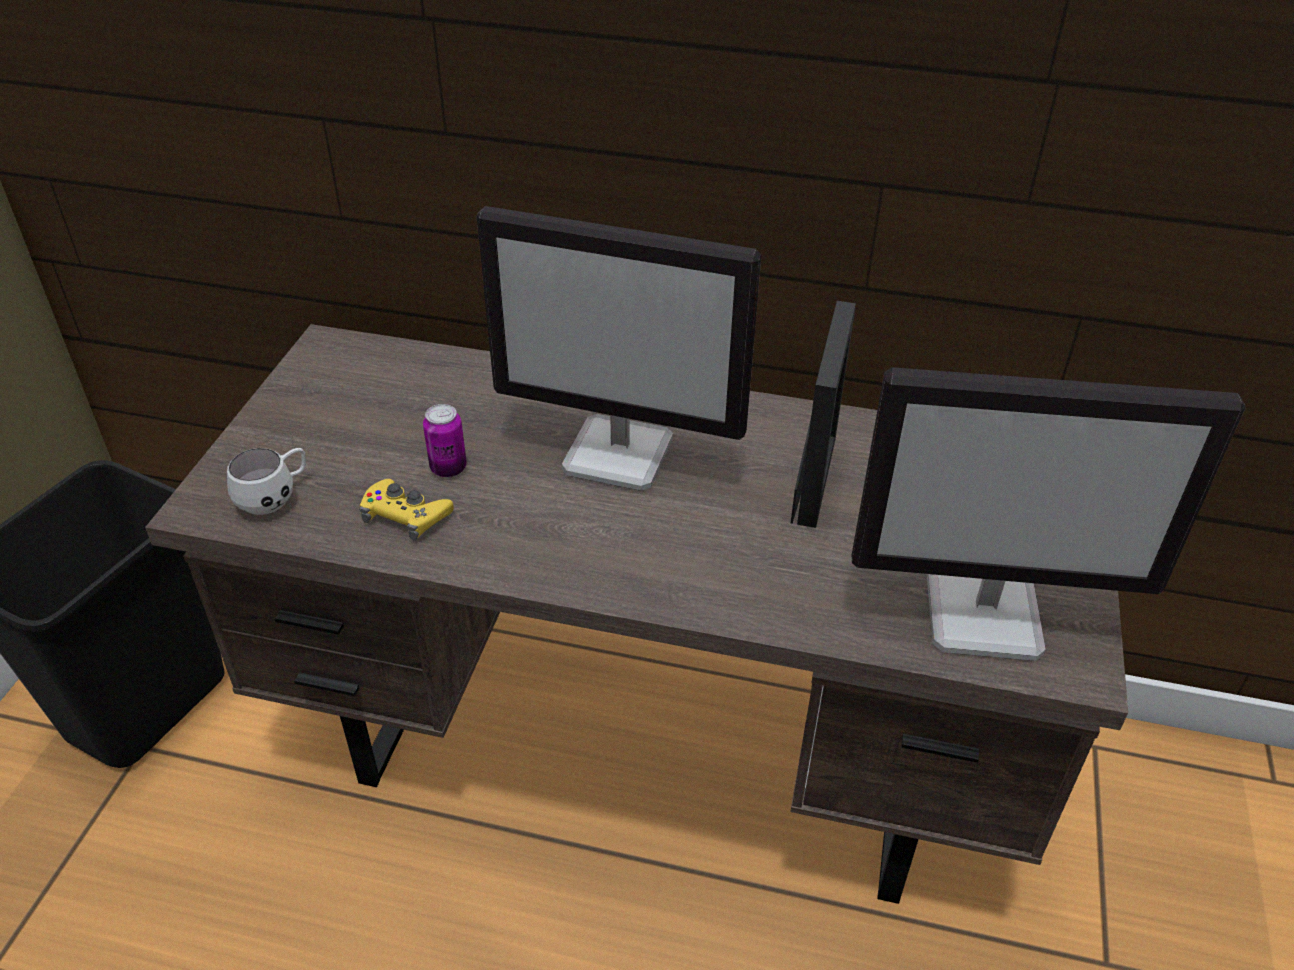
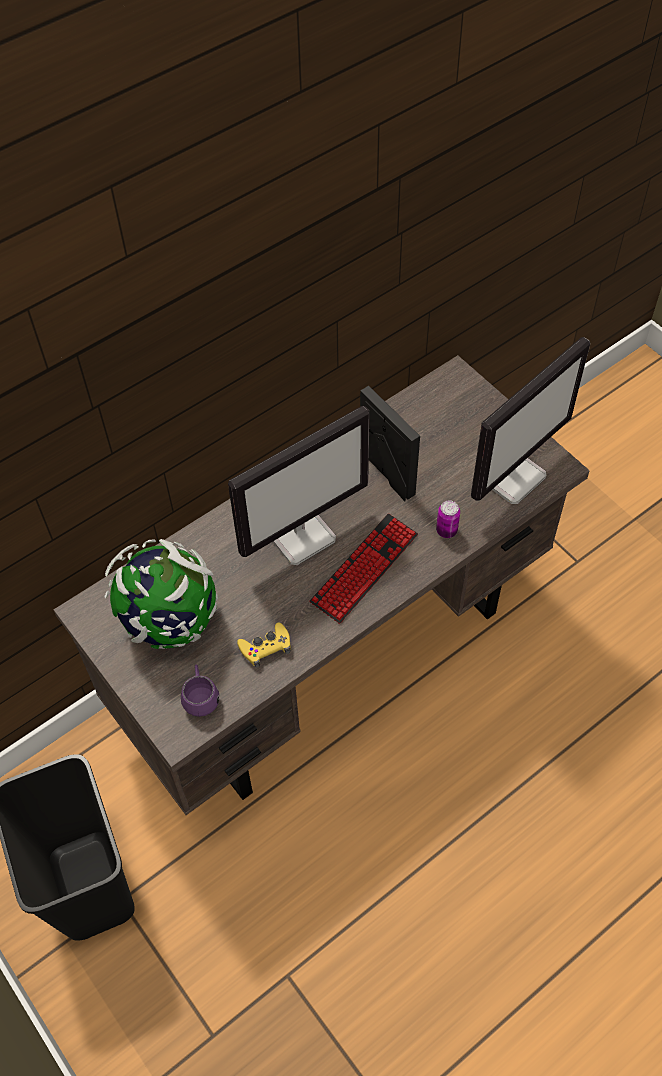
camera: 50 degrees left, 15 degrees up
(275, 497) = (201, 697): white mug -> purple mug
(370, 414) = (169, 622): none -> globe
(448, 468) = (246, 611): can -> can (446, 530)
(630, 543) = (364, 569): none -> keyboard

